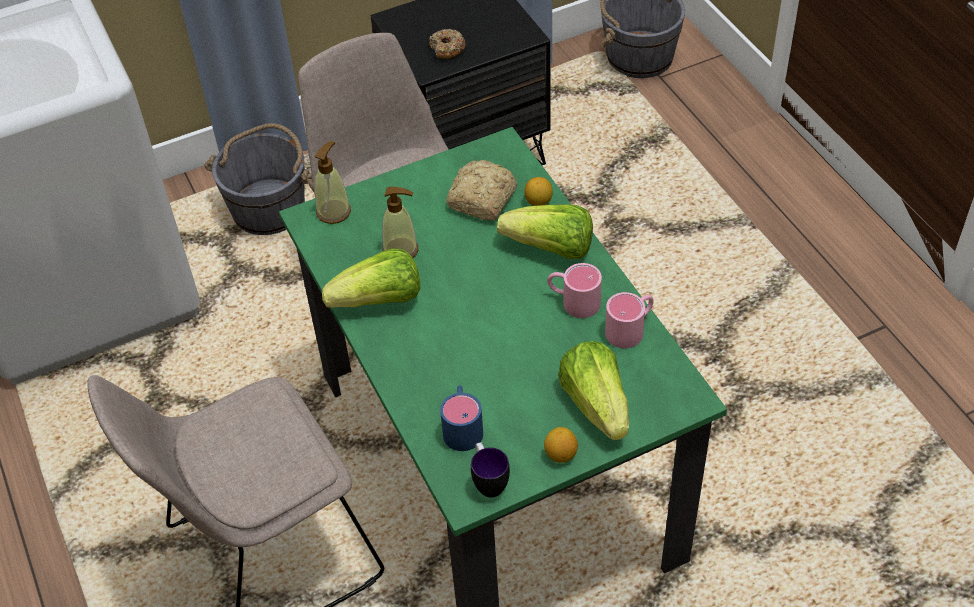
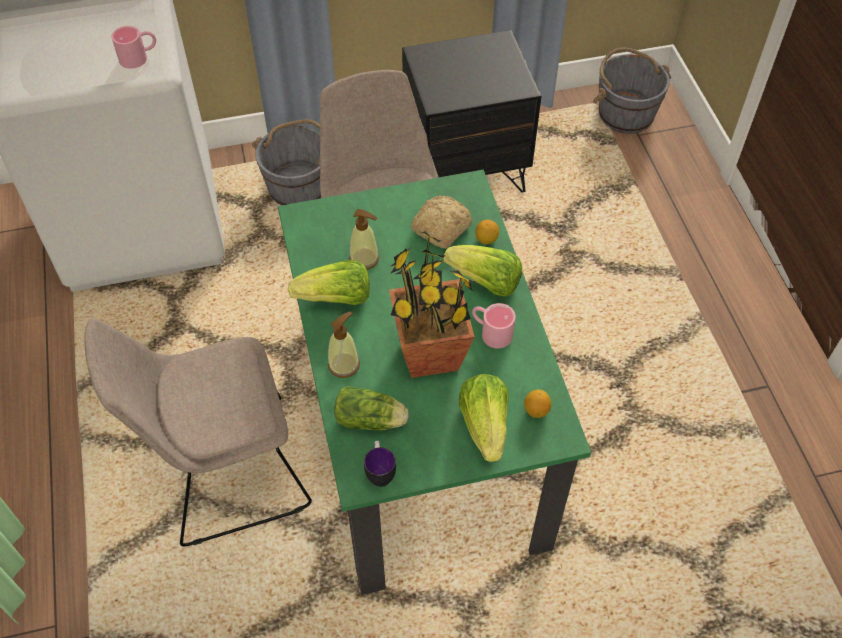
camera: 10 degrees right, 5 degrees up
(334, 211) = (320, 215): soap dispenser -> soap dispenser (344, 364)
(447, 49) = (455, 88): donut -> none
(462, 426) = (372, 420): blue mug -> lettuce
(510, 339) = (431, 354): none -> potted plant
(560, 454) = (444, 462): lemon -> lemon (536, 410)
(631, 328) = (531, 365): pink mug -> pink mug (139, 57)

